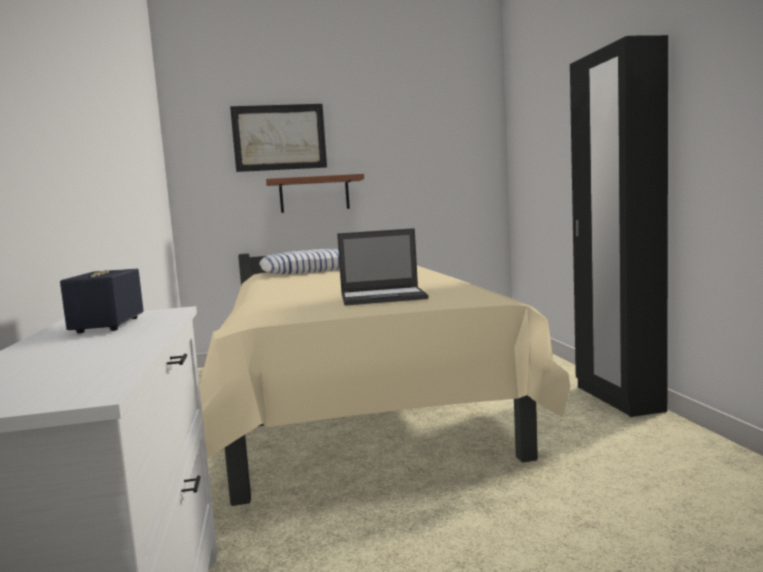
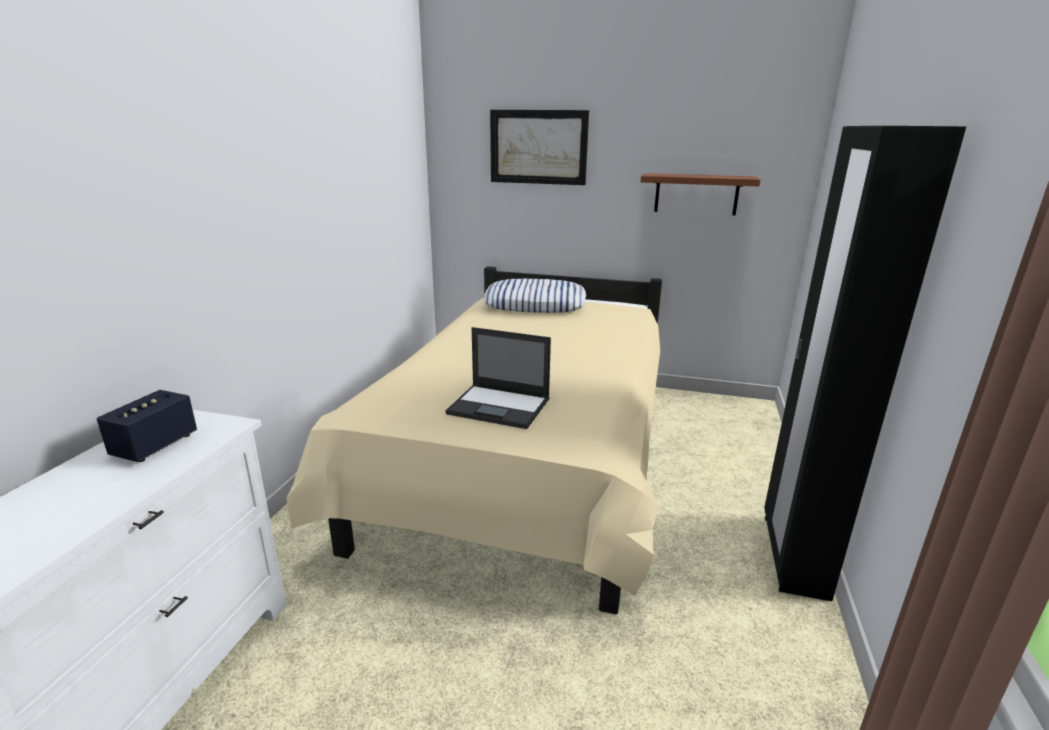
camera: 25 degrees right, 15 degrees up
(314, 194) = (568, 213): shelf -> shelf (696, 194)

